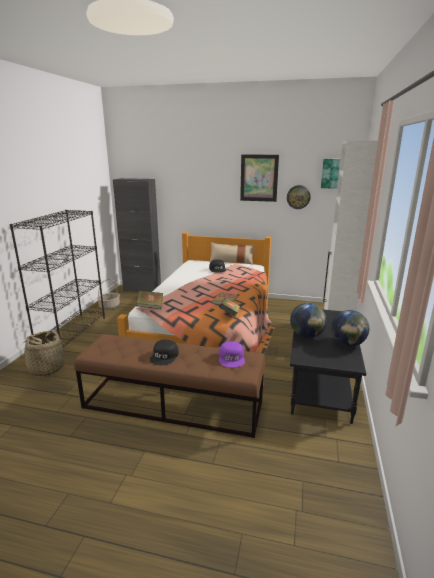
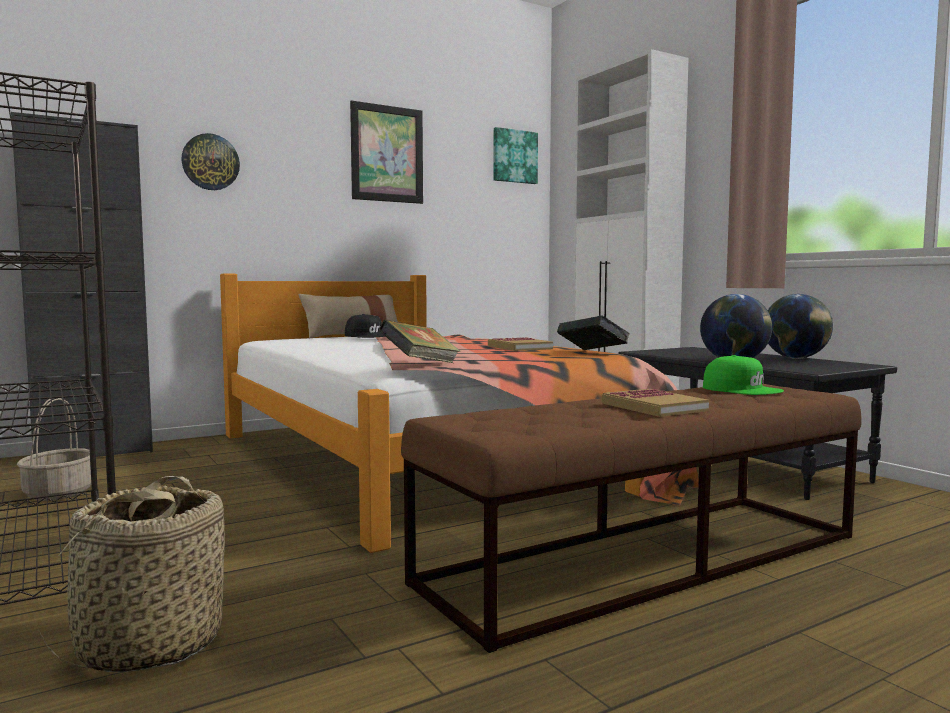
camera: 45 degrees left, 15 degrees down
(164, 356) = (653, 407): black cap -> book
(232, 358) = (741, 389): purple cap -> green cap
(298, 197) = (459, 196): wall clock -> wall clock (210, 162)

